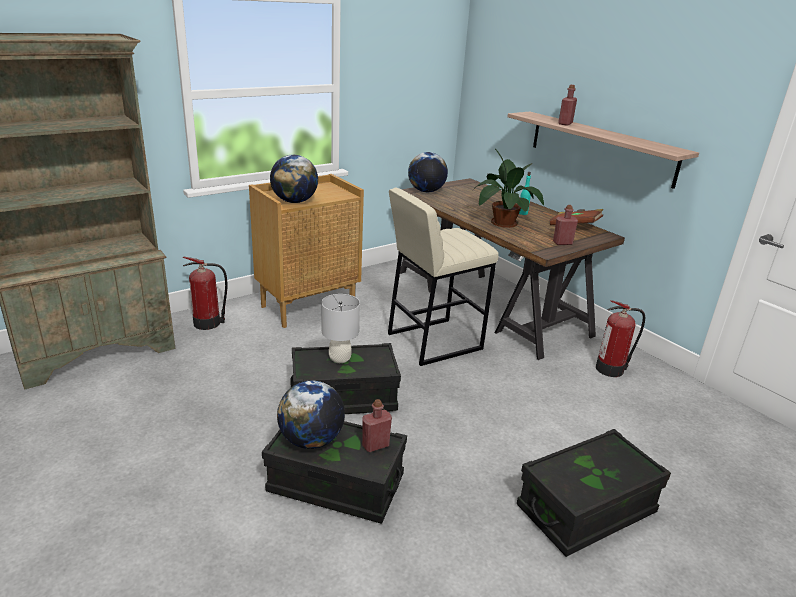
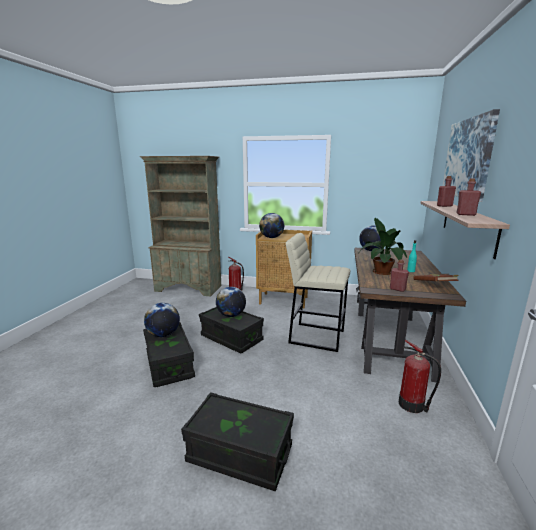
camera: 50 degrees right, 10 degrees down
(340, 360) = (231, 315): grey table lamp -> globe
(375, 445) = (176, 348): red bottle -> red bottle (466, 214)
(586, 61) = (468, 158): none -> picture

